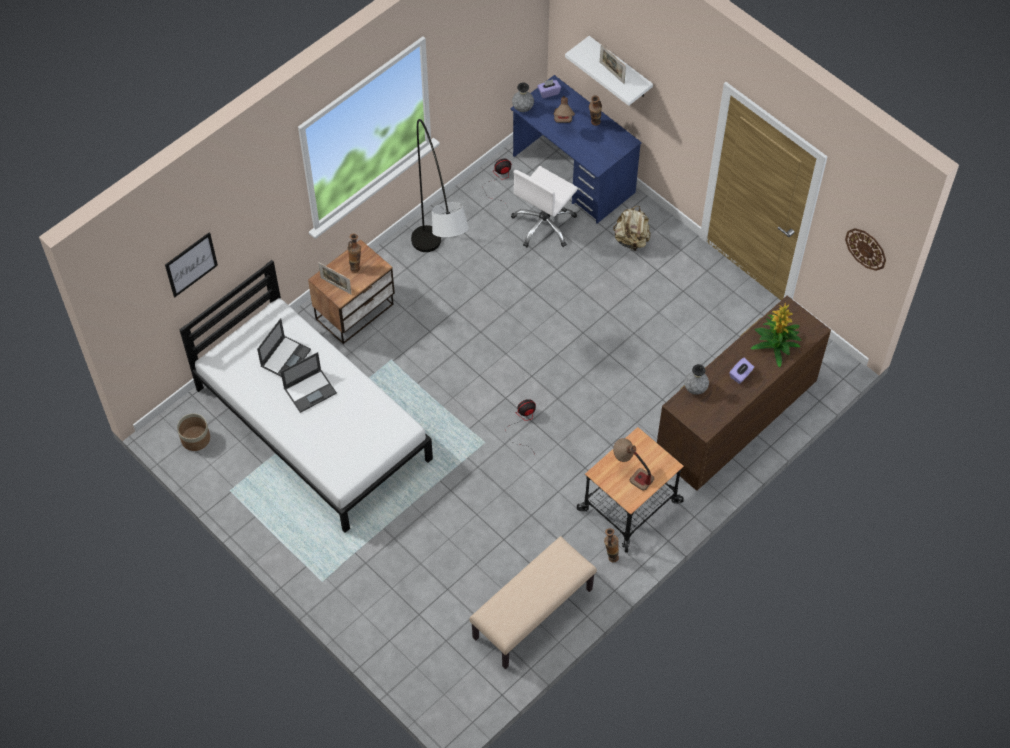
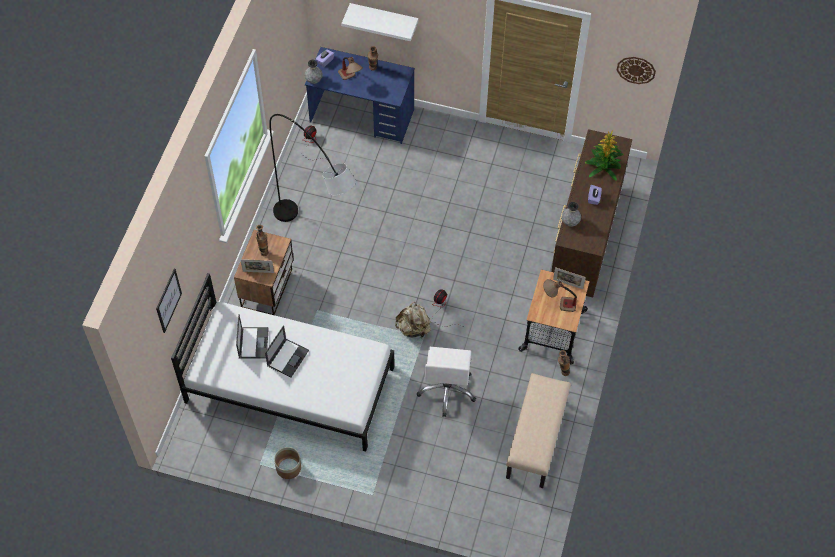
camera: 30 degrees left, 0 degrees up
(195, 438) = (207, 439): planter -> planter (288, 468)
(544, 225) = (364, 161): white office chair -> white office chair (447, 390)
(612, 73) = (384, 22): picture frame -> picture frame (568, 284)
(631, 240) = (433, 144): beige backpack -> beige backpack (413, 329)

